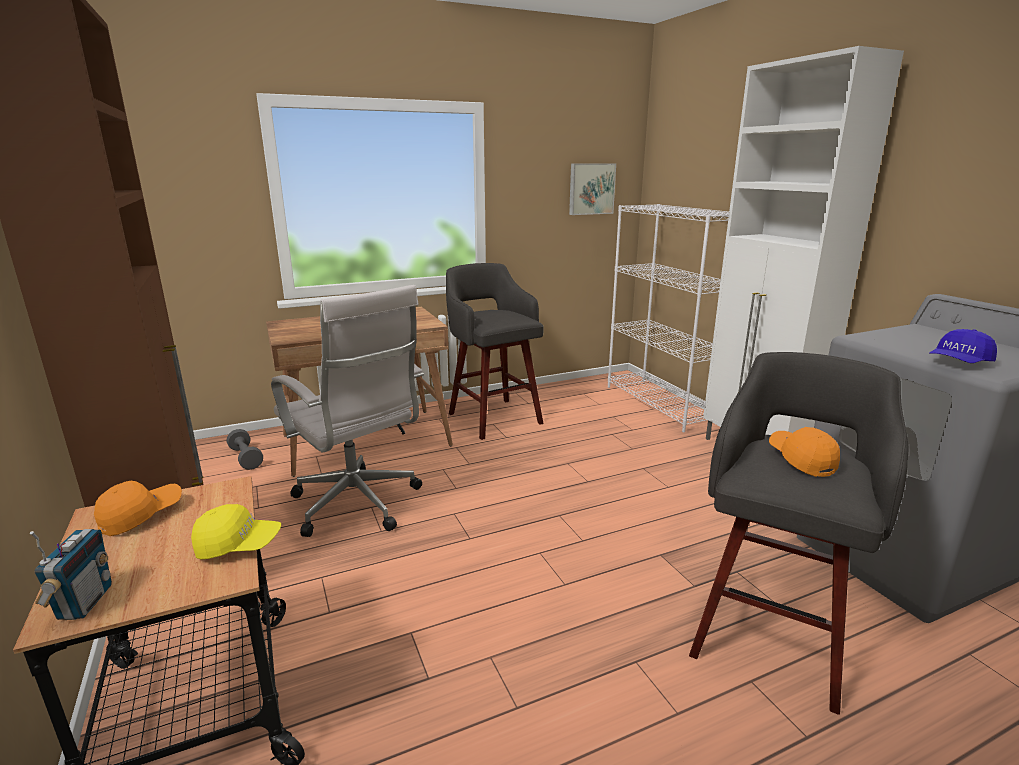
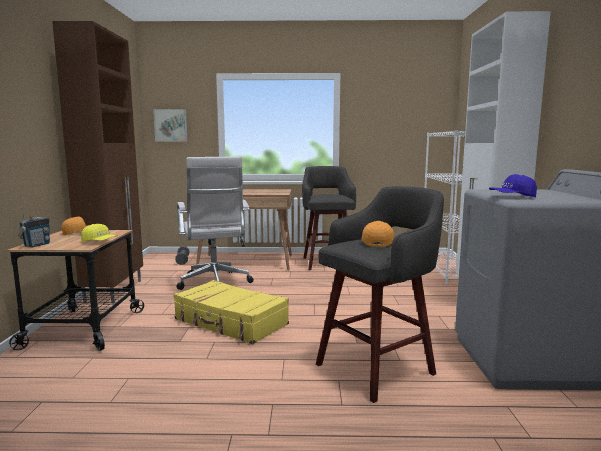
camera: 25 degrees right, 10 degrees down
(473, 597) = (230, 322): none -> yellow suitcase
(591, 189) = (415, 124): picture -> picture (171, 125)

